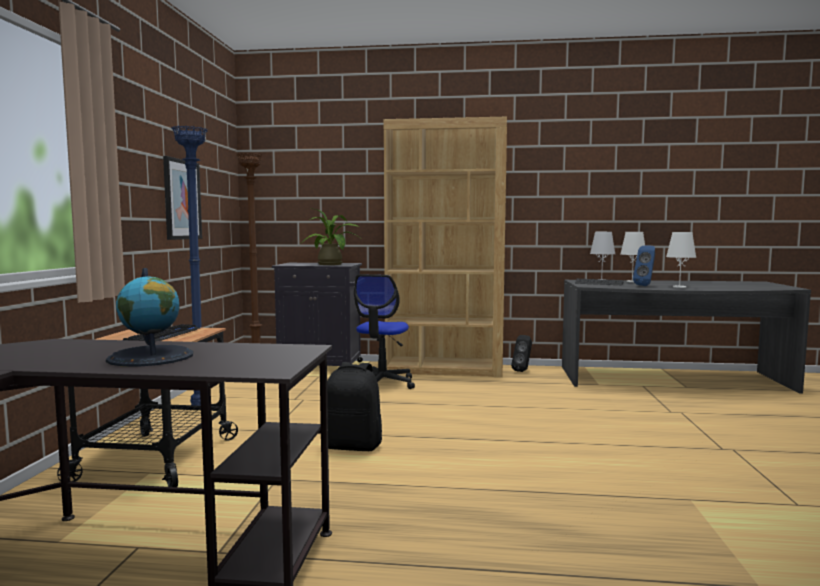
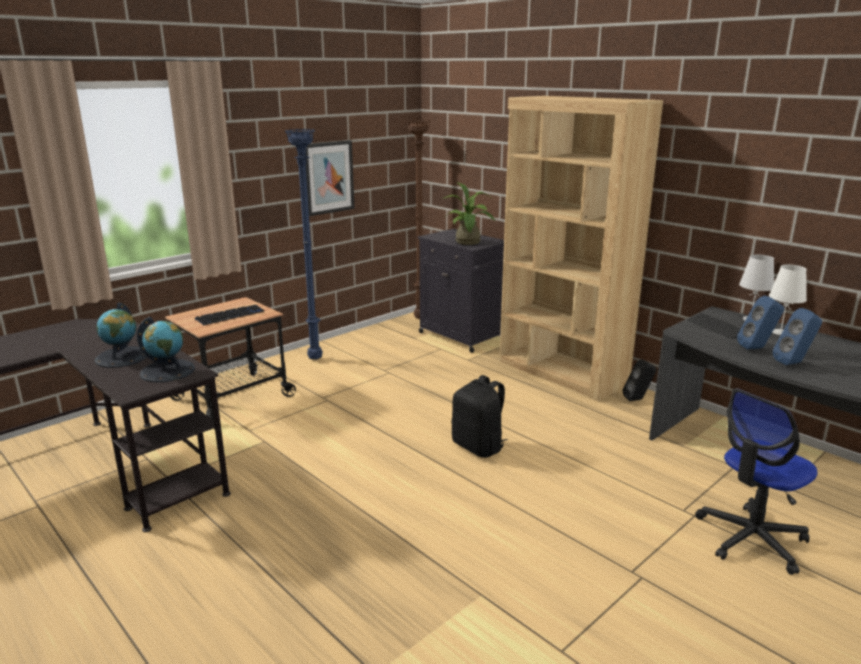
camera: 40 degrees right, 15 degrees up
(261, 353) = (167, 371): none -> globe
(352, 446) = (346, 432): black backpack -> black backpack (479, 447)
(381, 383) = (474, 373): office chair -> office chair (751, 539)
(679, 287) = (794, 363): white table lamp -> blue speaker

